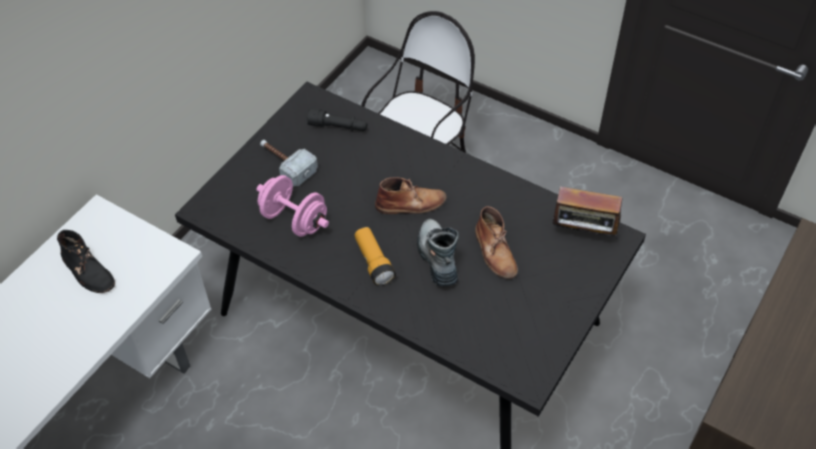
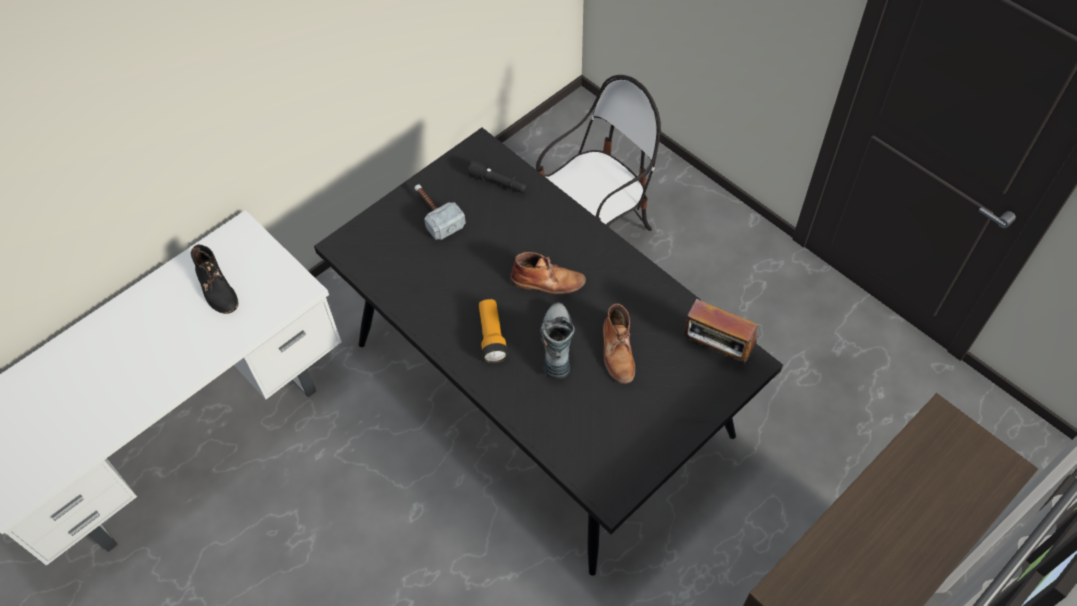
camera: 15 degrees right, 5 degrees up
(294, 220) = (427, 275): pink dumbbell -> none

